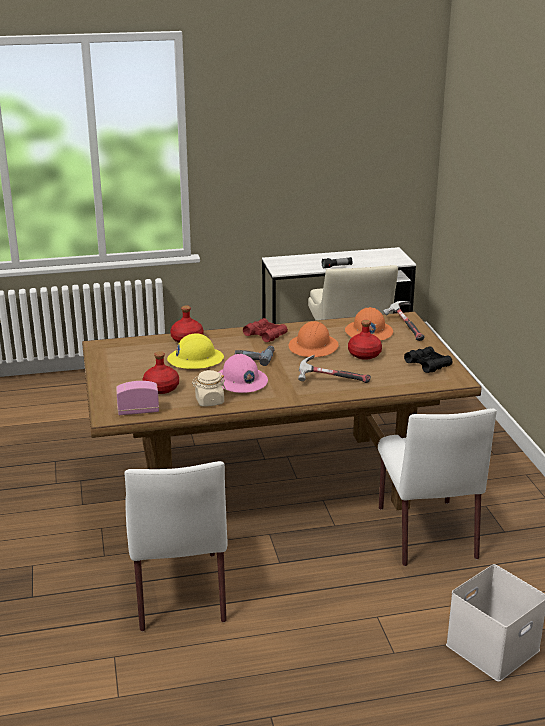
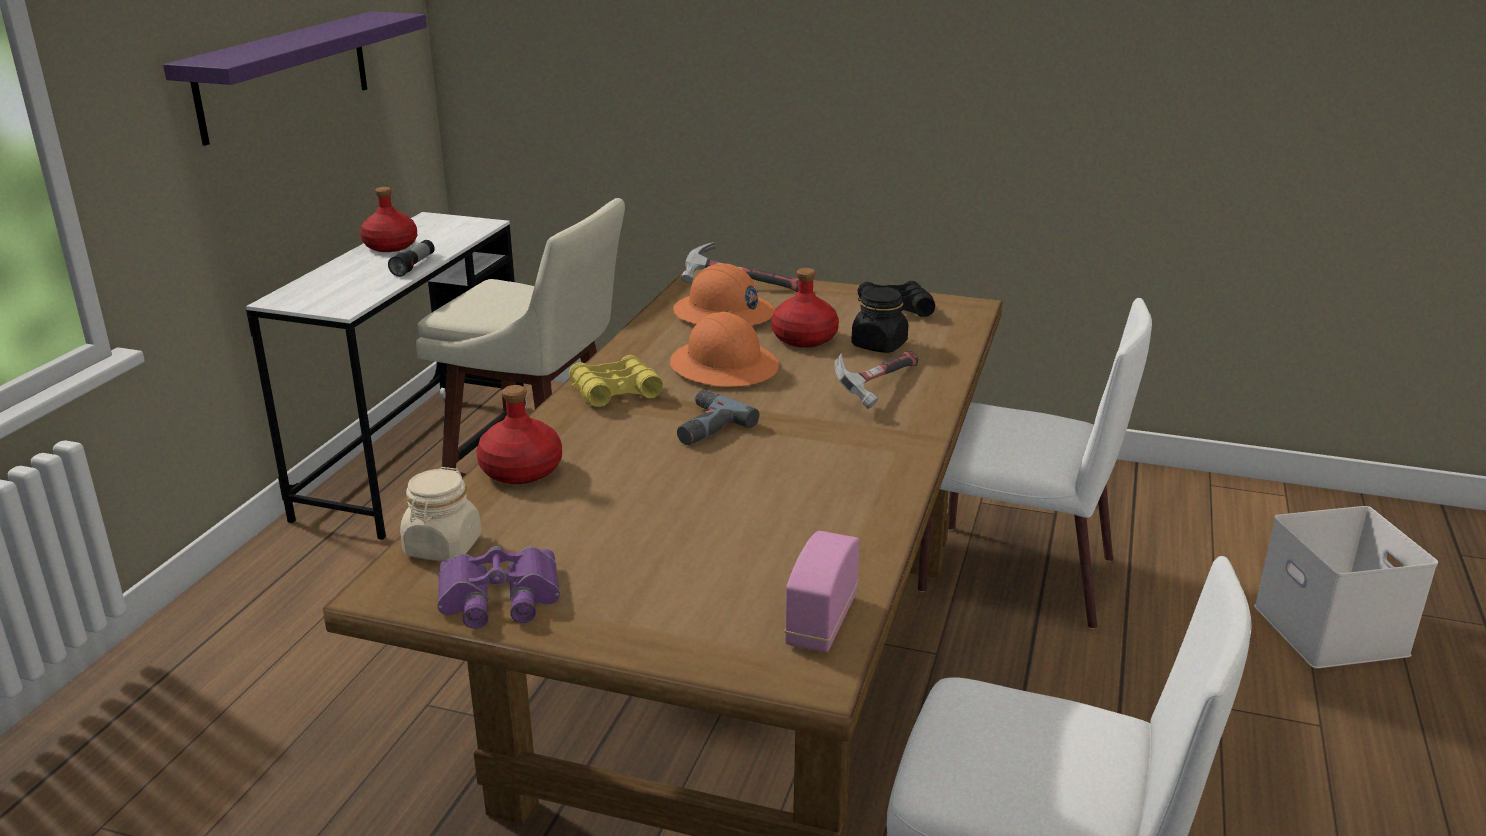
camera: 60 degrees left, 0 degrees up
(107, 361) = (499, 598): none -> purple binoculars
(161, 388) = (730, 562): red bottle -> red bottle (390, 246)
(195, 359) = (634, 487): yellow hard hat -> none
(209, 401) = (852, 522): beige jar -> beige jar (443, 547)
(240, 381) = (794, 467): pink hard hat -> none
(265, 335) = (615, 391): red binoculars -> yellow binoculars
(318, 167) = (285, 75): none -> purple shelf
(379, 371) = (879, 345): none -> black jar

